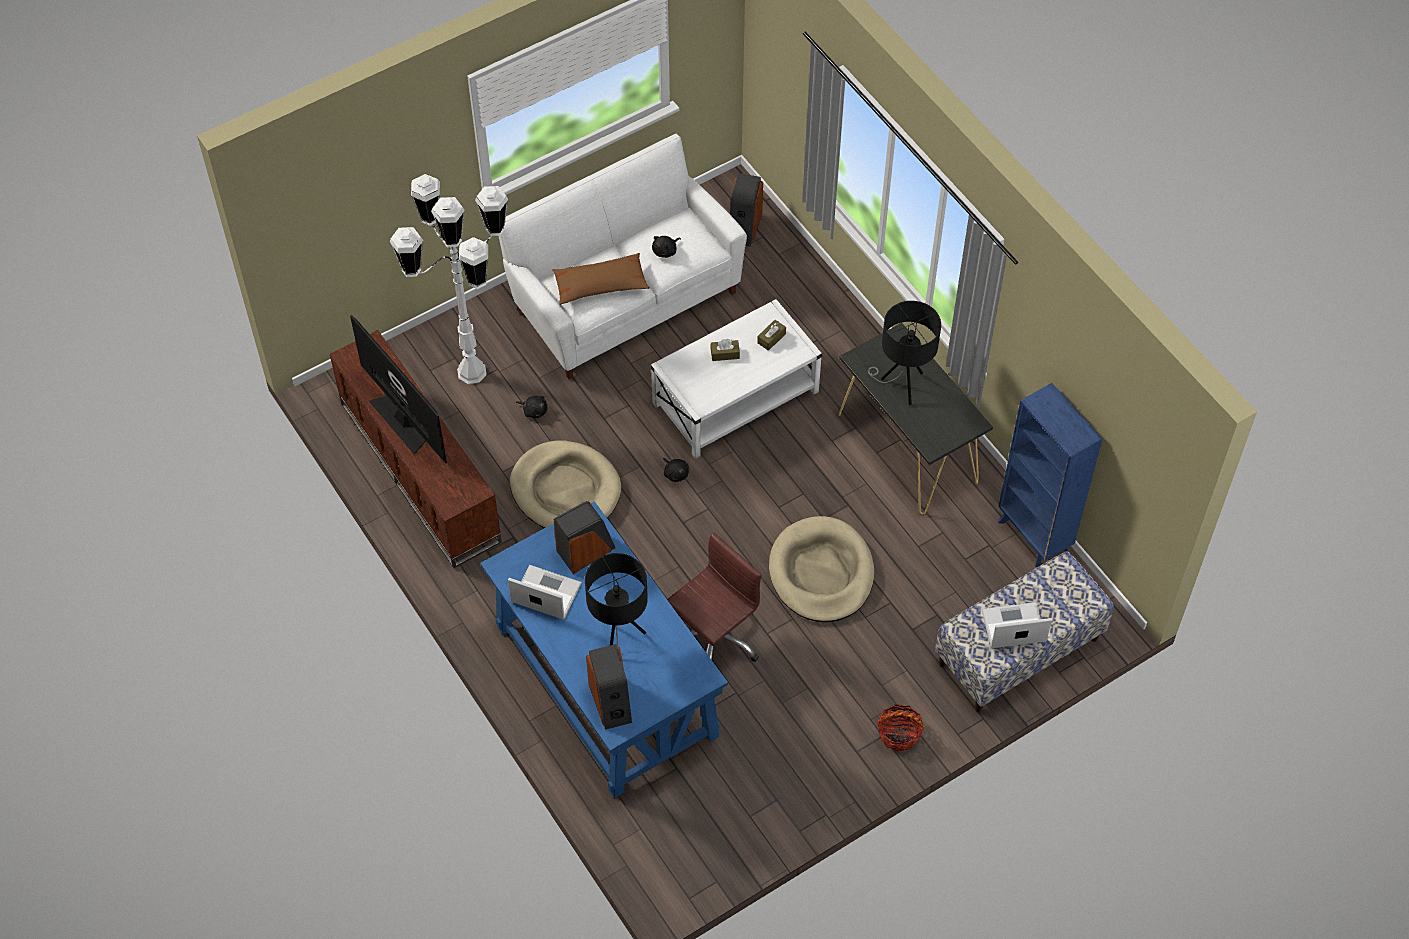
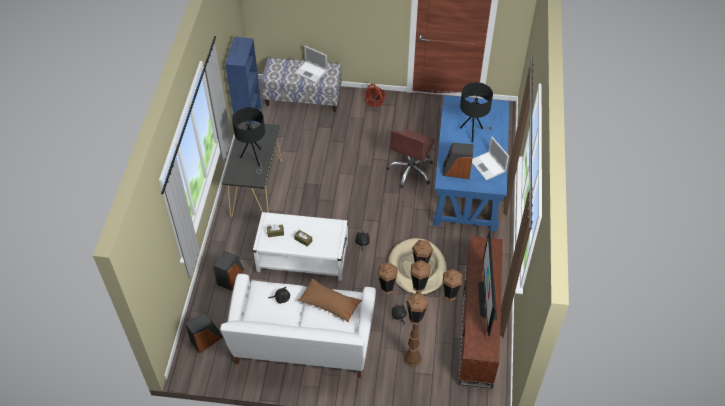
camera: 140 degrees left, 5 degrees down
(472, 371) = (411, 358): white floor lamp -> brown floor lamp
(611, 702) = (494, 114): speaker -> speaker (231, 277)
(713, 639) = (411, 171): brown office chair -> brown office chair turned 60 degrees counterclockwise
(821, 573) = (344, 166): beige dog bed -> none

